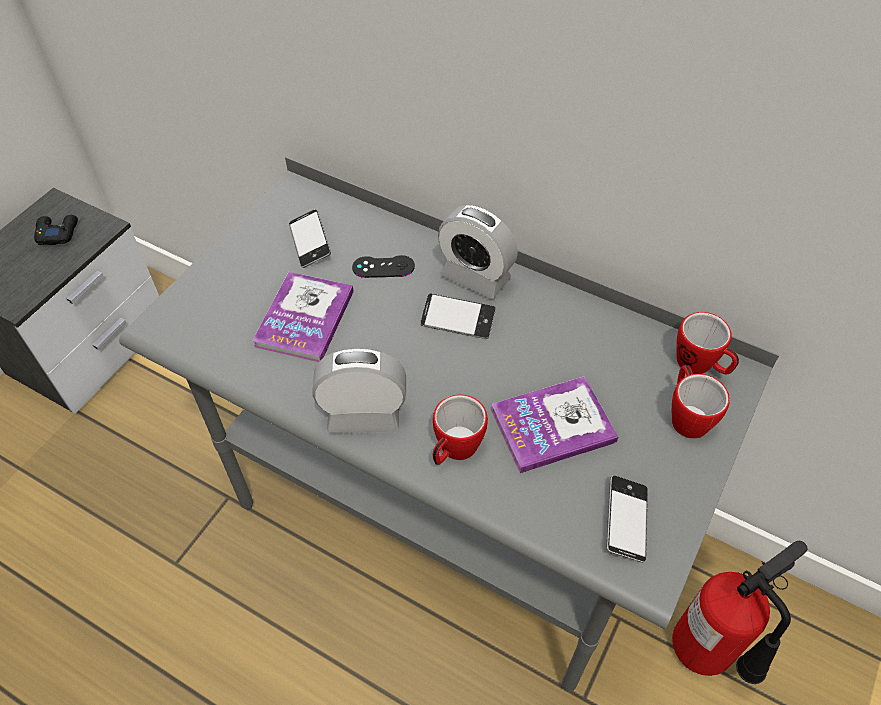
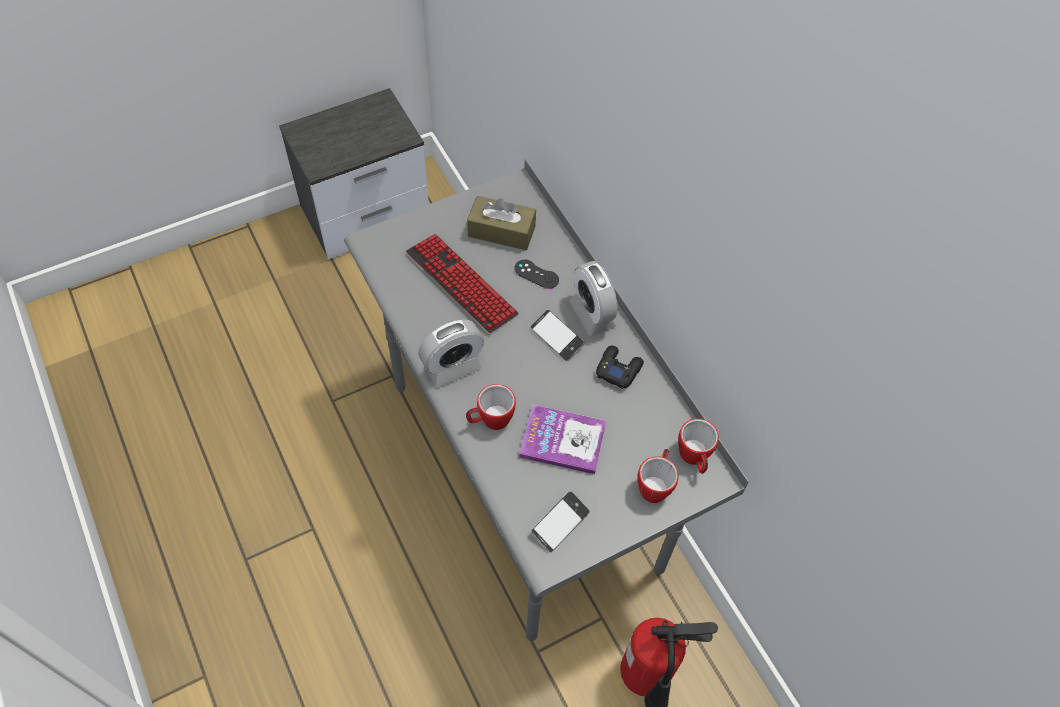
camera: 30 degrees right, 5 degrees up
(57, 233) = (372, 126): black game controller -> black game controller (618, 369)
(305, 318) = (461, 284): book -> keyboard
(310, 242) = (501, 231): phone -> brown tissue box
(363, 415) = (452, 367): alarm clock -> alarm clock turned 120 degrees clockwise

